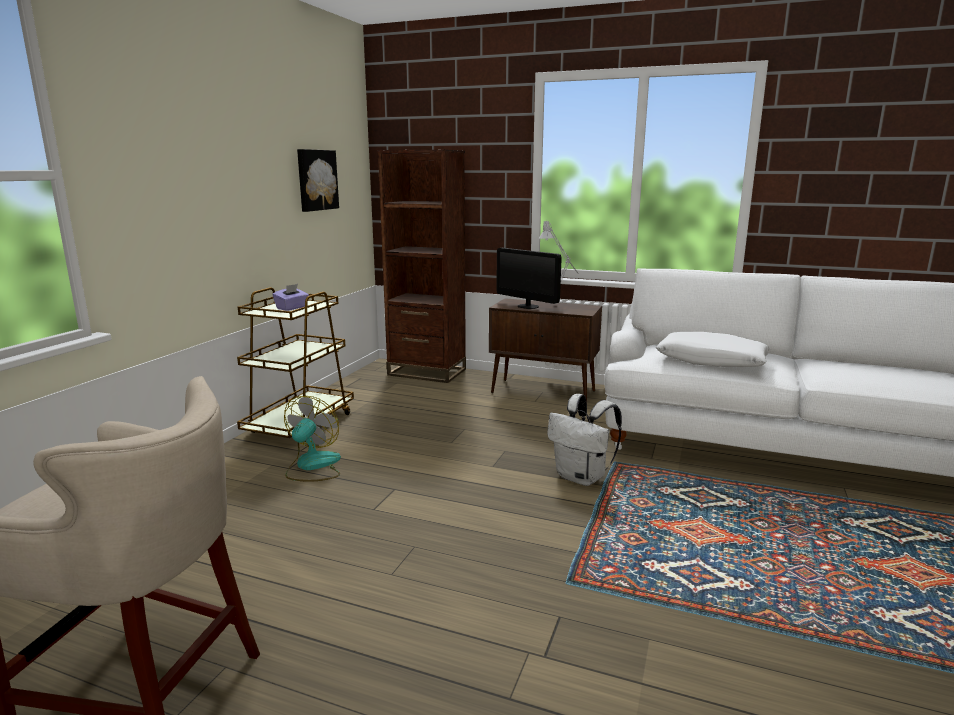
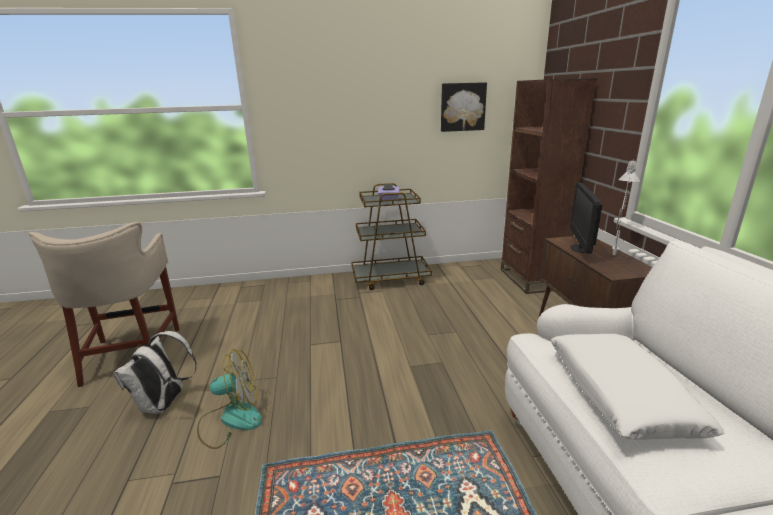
camera: 60 degrees right, 5 degrees up
(312, 466) = (344, 304): fan -> fan (231, 420)
(582, 477) = (438, 420): white backpack -> white backpack (164, 404)

